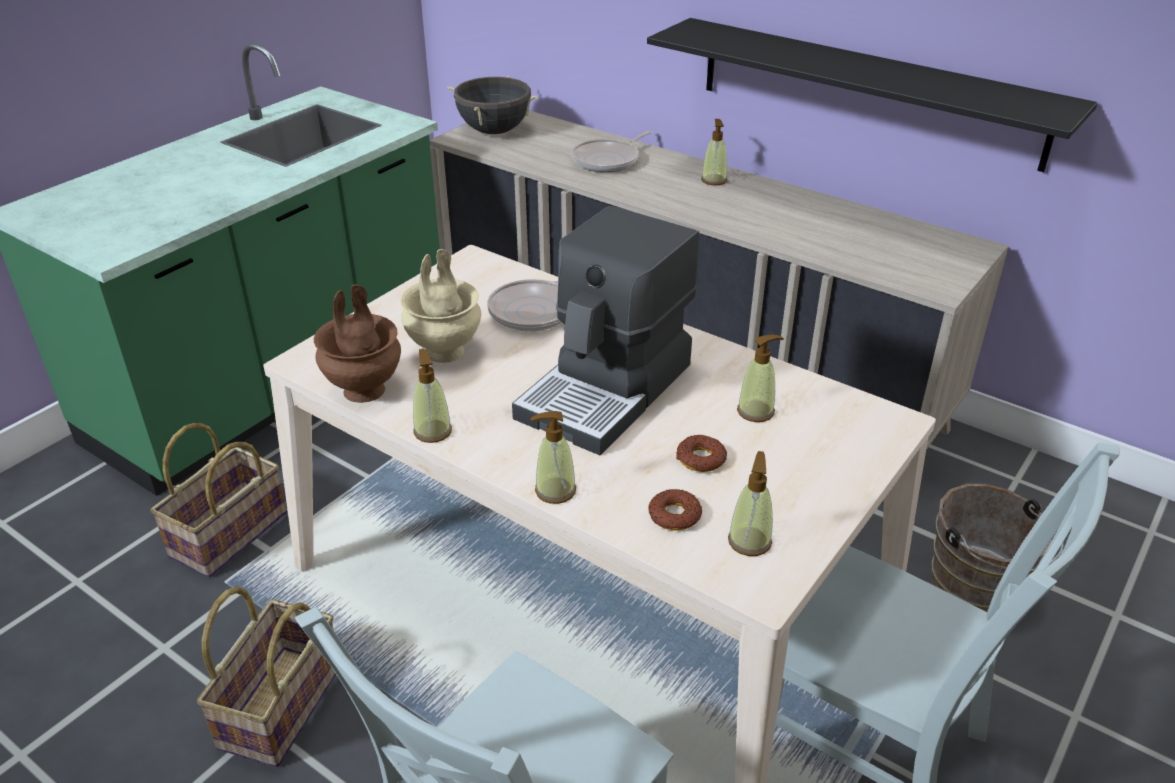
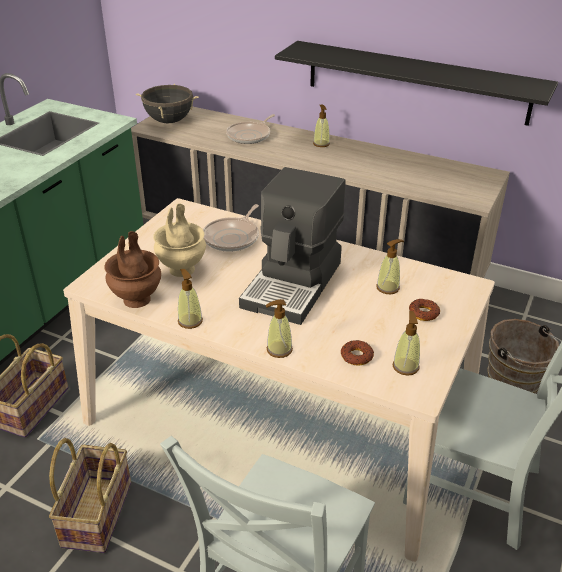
camera: 10 degrees left, 0 degrees up
(701, 459) = (363, 320): donut -> donut (423, 313)

